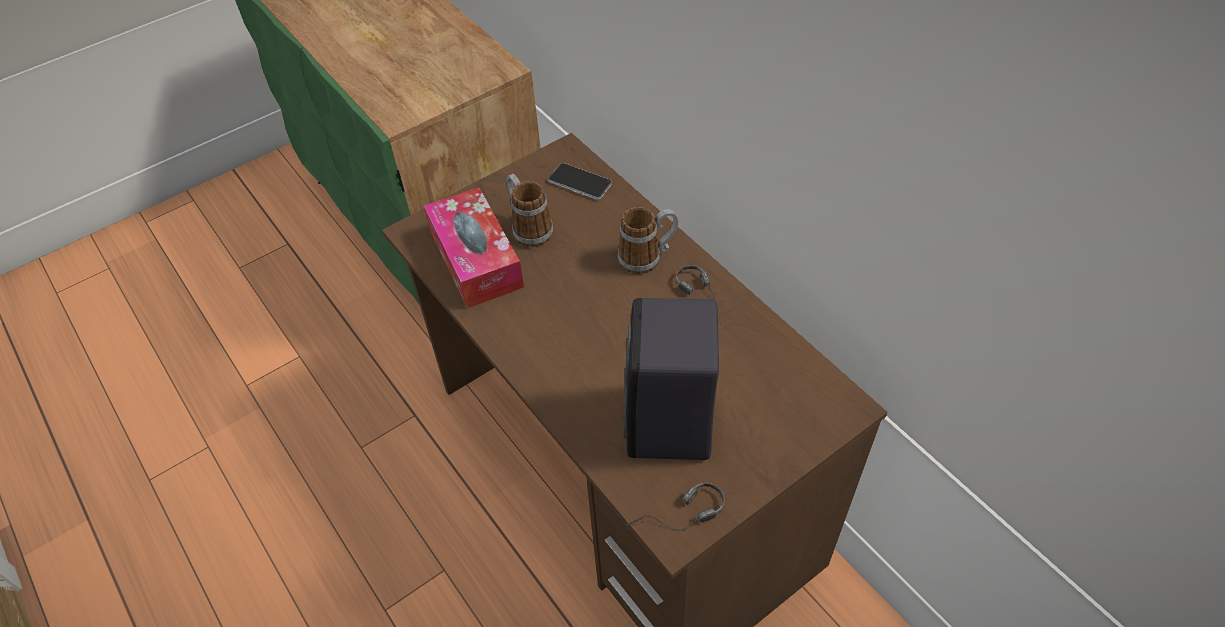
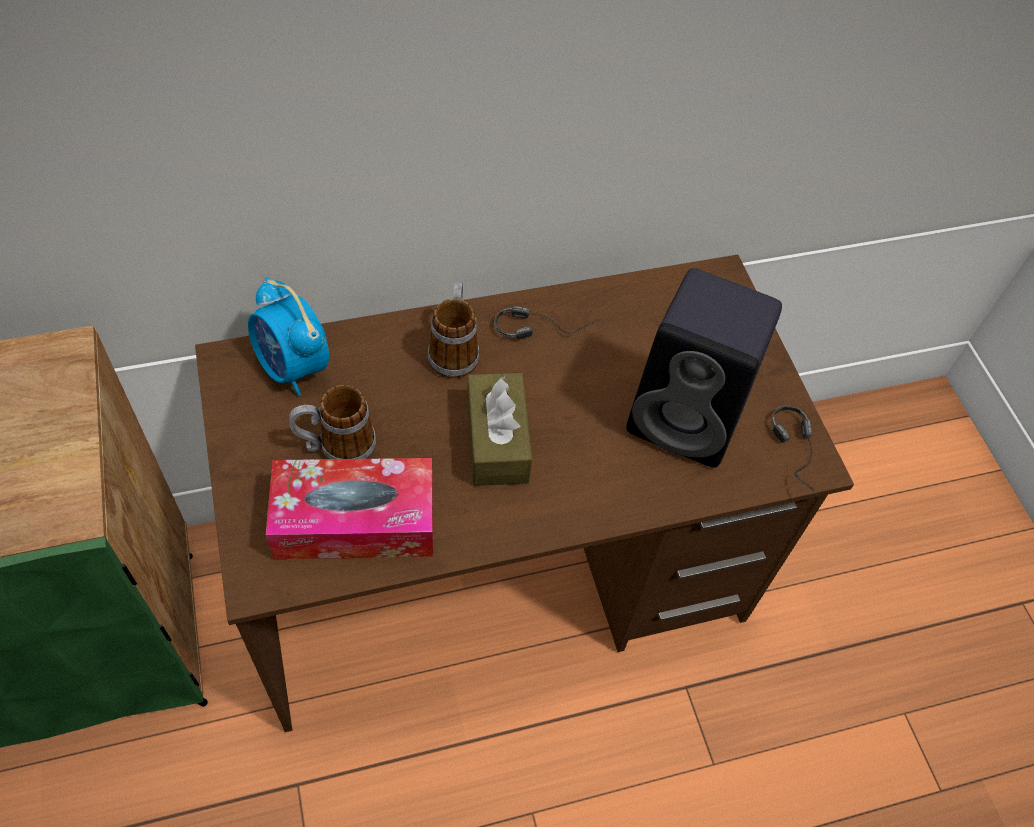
camera: 75 degrees left, 5 degrees up
(580, 182) = (293, 368): phone -> alarm clock
(580, 309) = (497, 440): none -> brown tissue box

